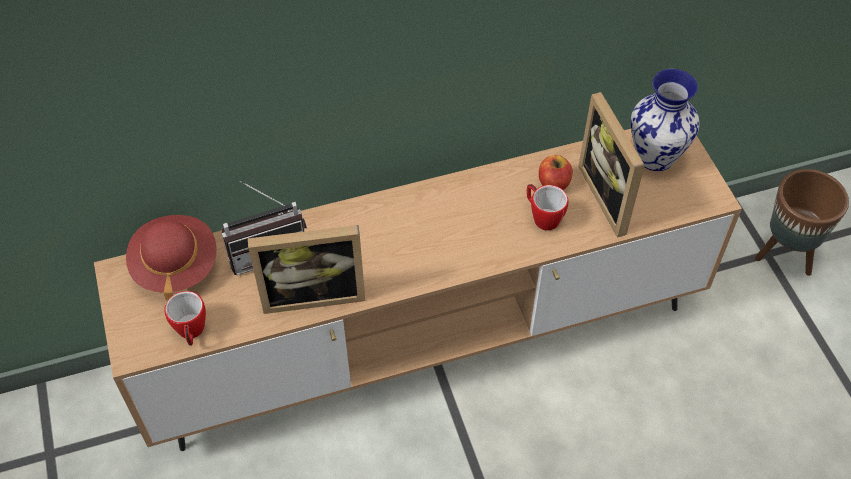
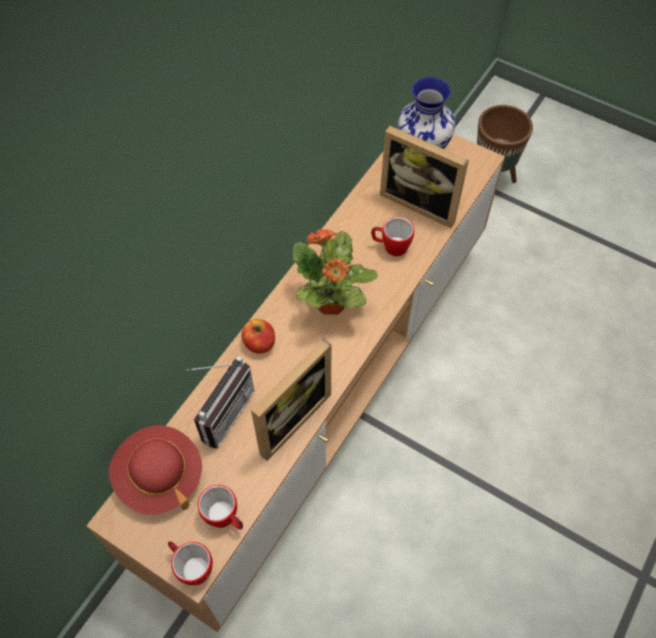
camera: 40 degrees left, 5 degrees up
(133, 348) = (191, 566): none -> mug
(439, 229) = (331, 305): none -> potted plant
(554, 183) = (375, 217): apple -> apple (259, 343)

